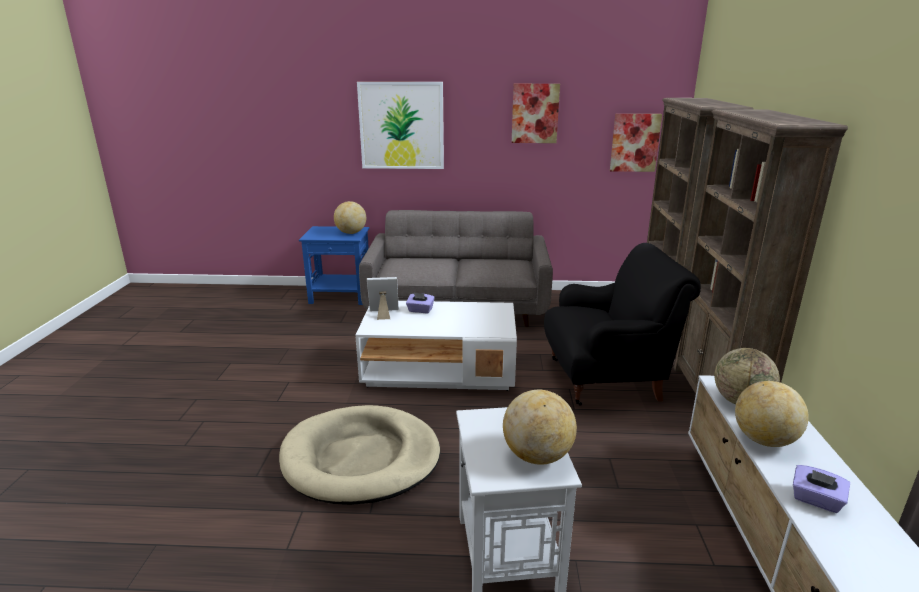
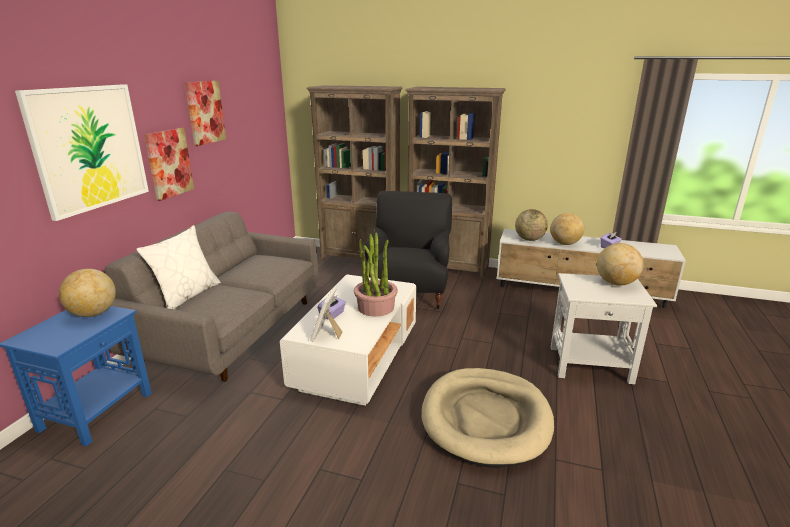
camera: 75 degrees left, 0 degrees up
(424, 257) = (187, 295): none -> white pillow
(443, 326) = (375, 308): none -> potted plant
(635, 142) = (265, 129): picture -> picture (169, 163)

